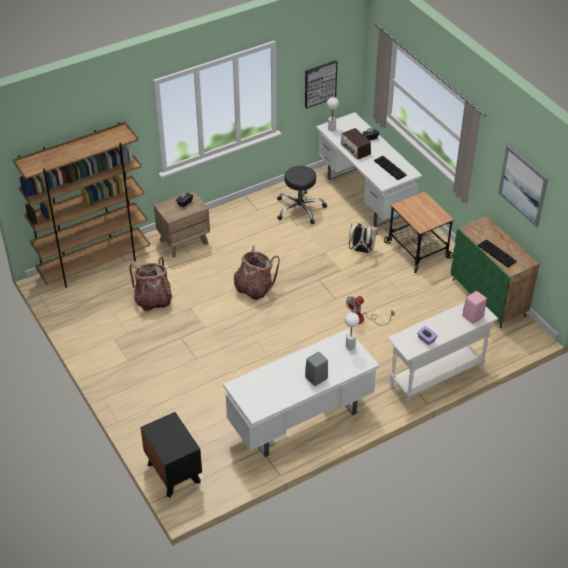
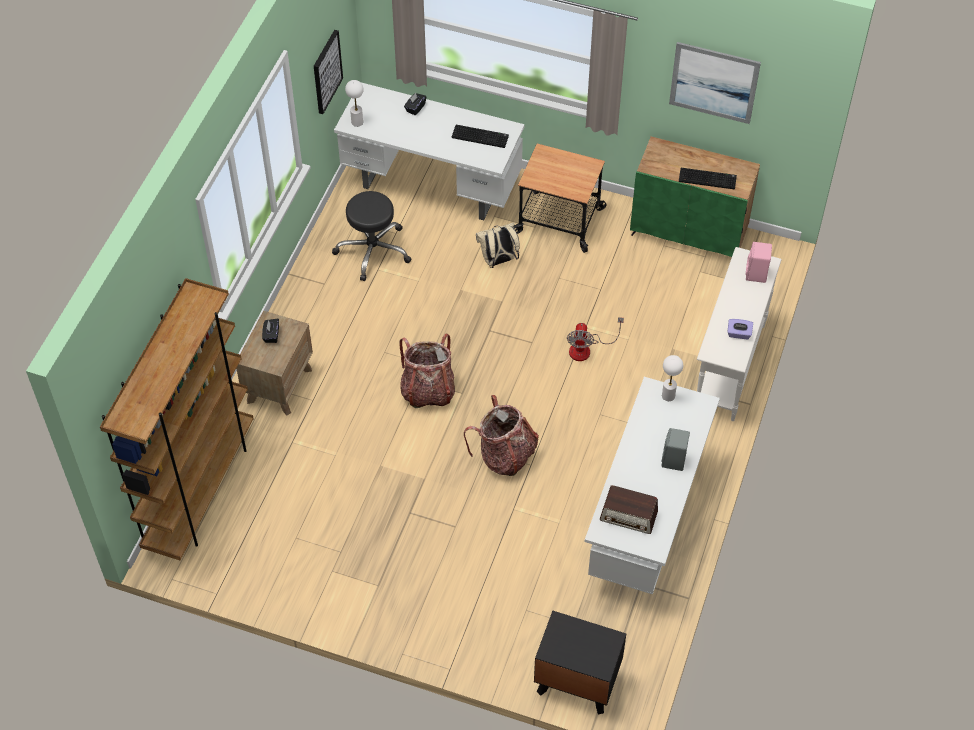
camera: 40 degrees left, 10 degrees up
(153, 300) = (325, 487): backpack -> backpack (505, 455)
(355, 149) = (415, 135): radio -> radio (629, 516)

